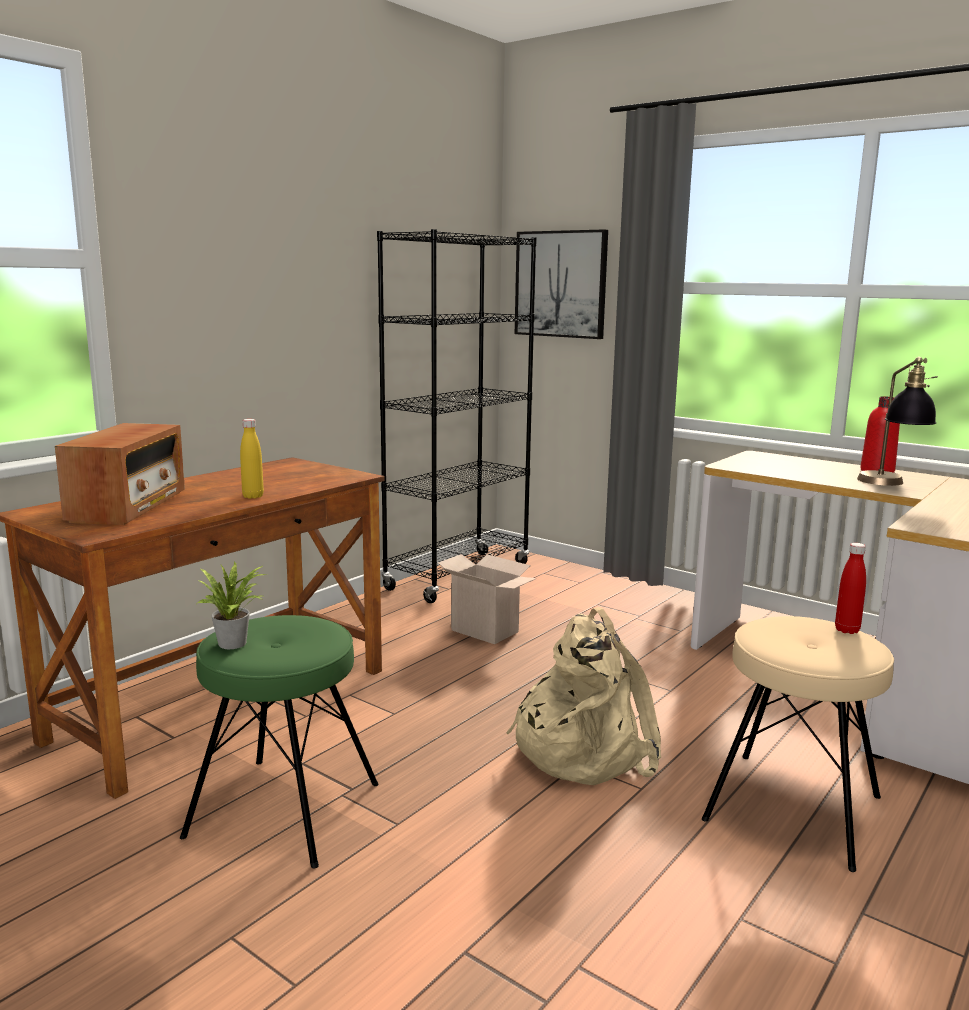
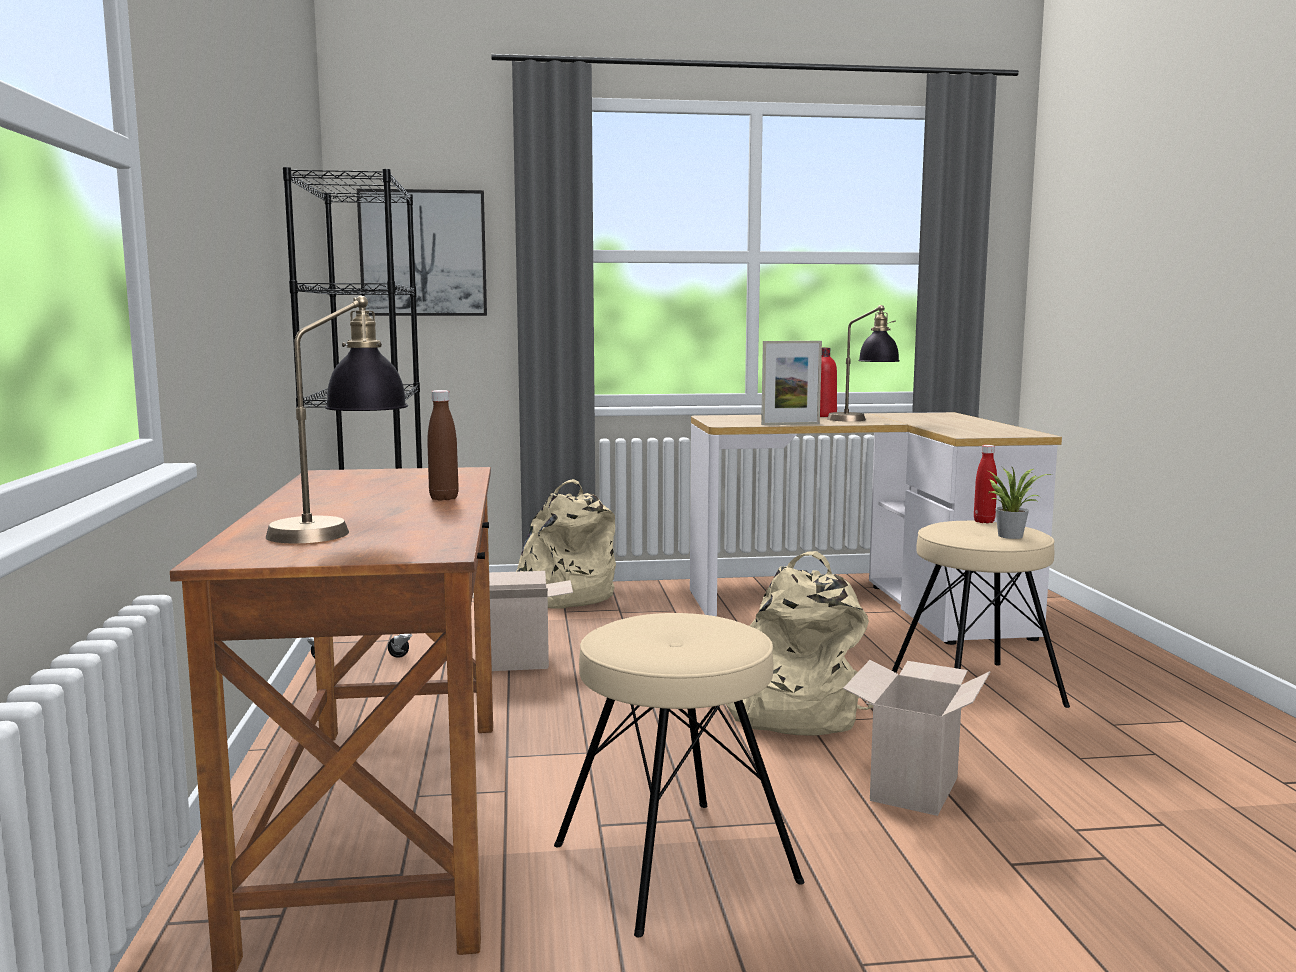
camera: 45 degrees left, 5 degrees down
(129, 507) = (341, 529): radio -> table lamp
(236, 643) = (658, 649): potted plant -> potted plant (1010, 535)
(253, 496) = (444, 498): yellow bottle -> brown bottle
(283, 810) = (674, 863): green stool -> beige stool
(534, 853) = (912, 787): none -> cardboard box
(619, 591) = (561, 596): none -> beige backpack
(790, 476) = (790, 424): none -> picture frame

